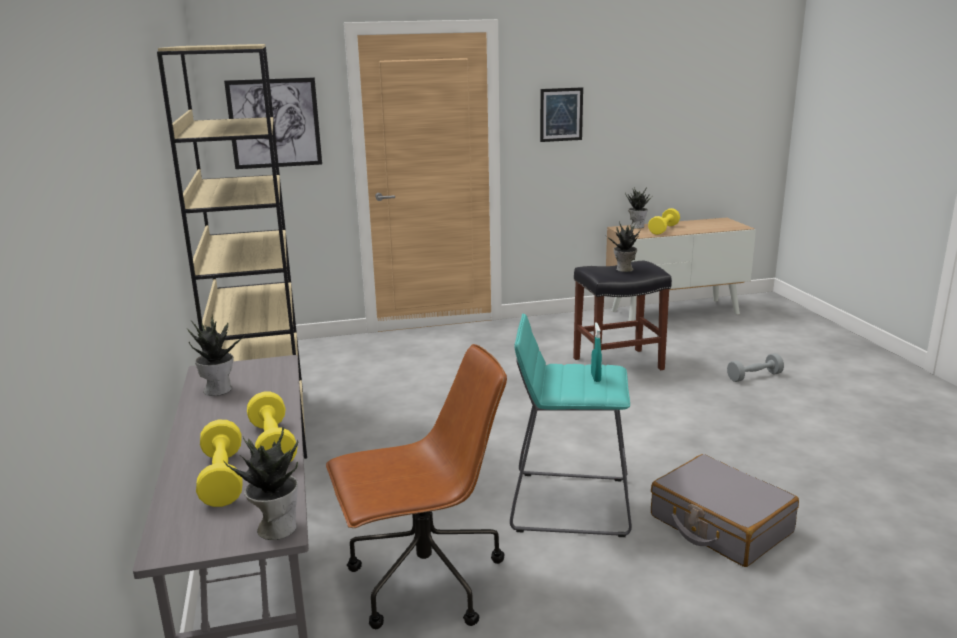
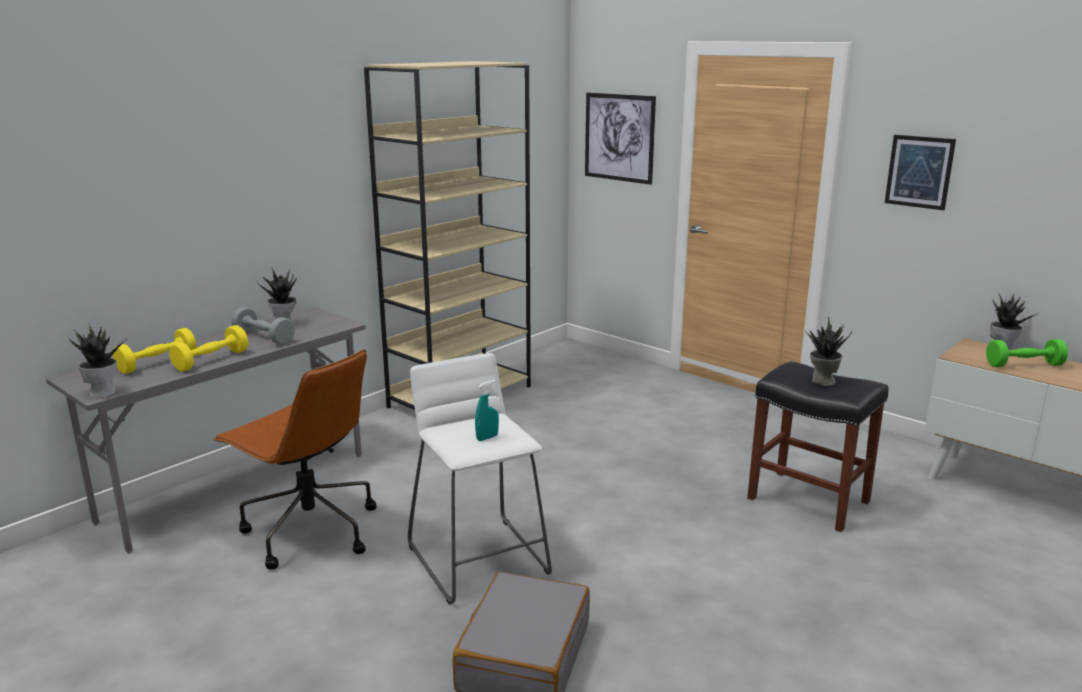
camera: 55 degrees right, 0 degrees up
(570, 503) = (479, 559): turquoise stool -> white stool
(663, 230) = (1024, 365): yellow dumbbell -> green dumbbell
(754, 377) = (928, 600): grey dumbbell -> grey dumbbell (264, 337)

